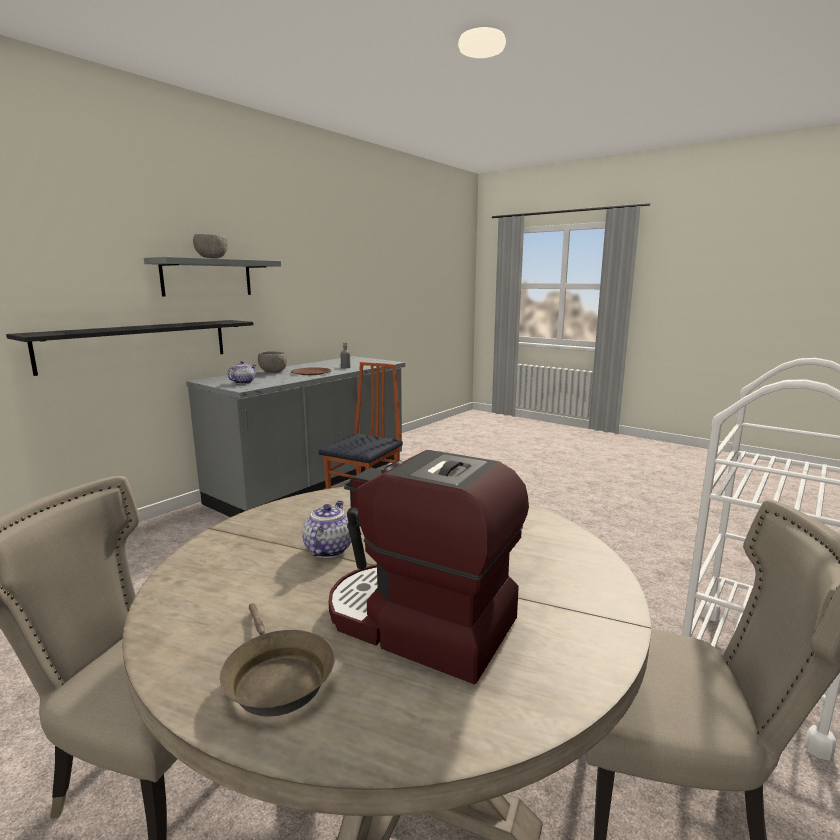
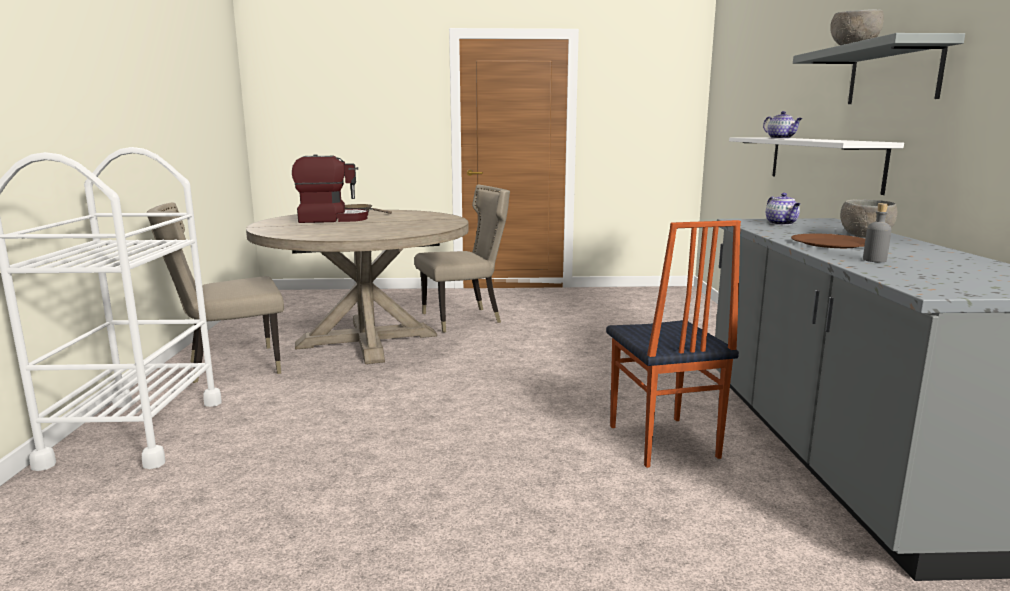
camera: 140 degrees right, 0 degrees up
(138, 344) = (822, 162): black shelf -> white shelf
(328, 549) = (397, 221): teapot -> teapot (781, 138)

